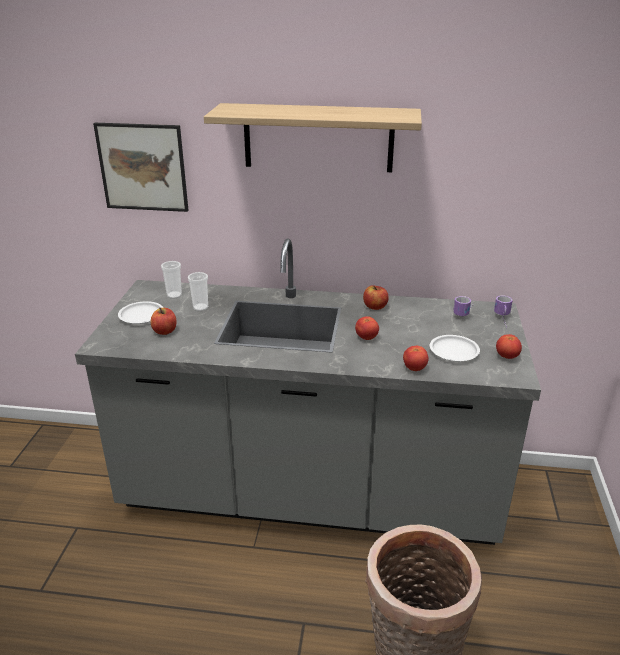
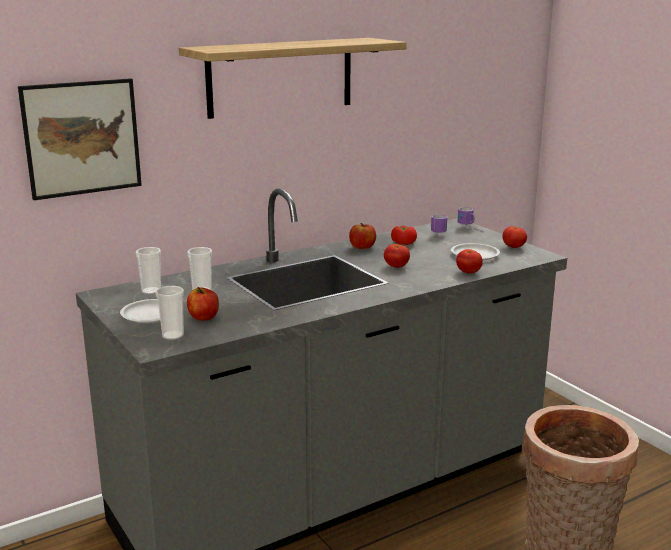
camera: 40 degrees left, 10 degrees down
(124, 339) = (173, 336): none -> cup
(415, 314) = (403, 243): none -> tomato

